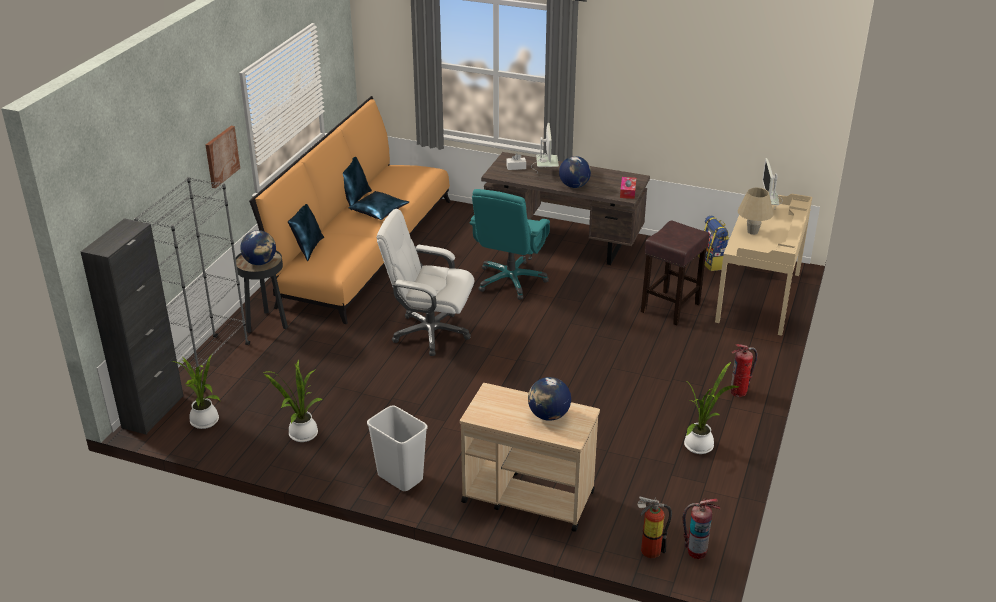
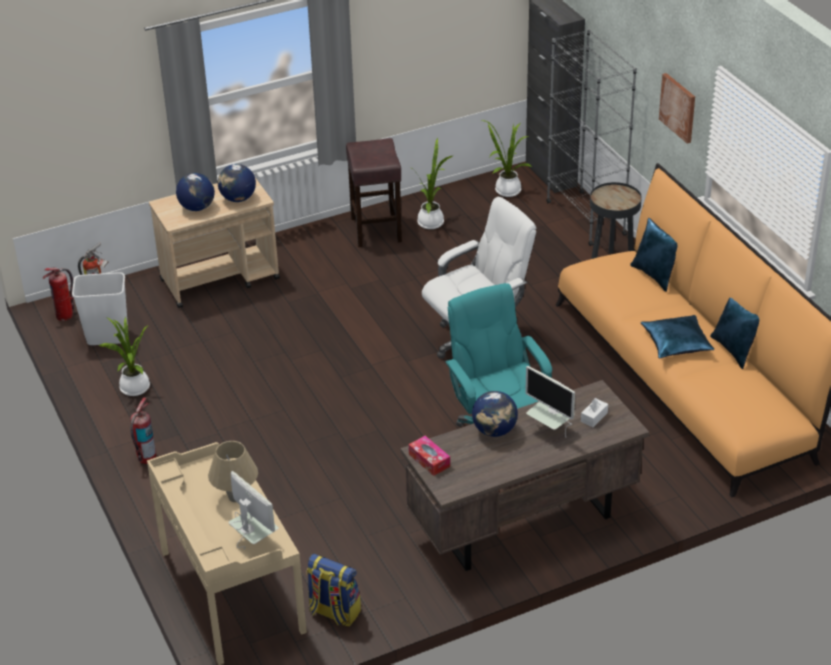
camera: 135 degrees right, 5 degrees up
(260, 262) = (612, 198): globe -> globe (238, 199)
(399, 478) = (322, 239): white trash can -> white trash can (108, 337)
(670, 307) = (308, 513): brown stool -> brown stool (376, 230)

